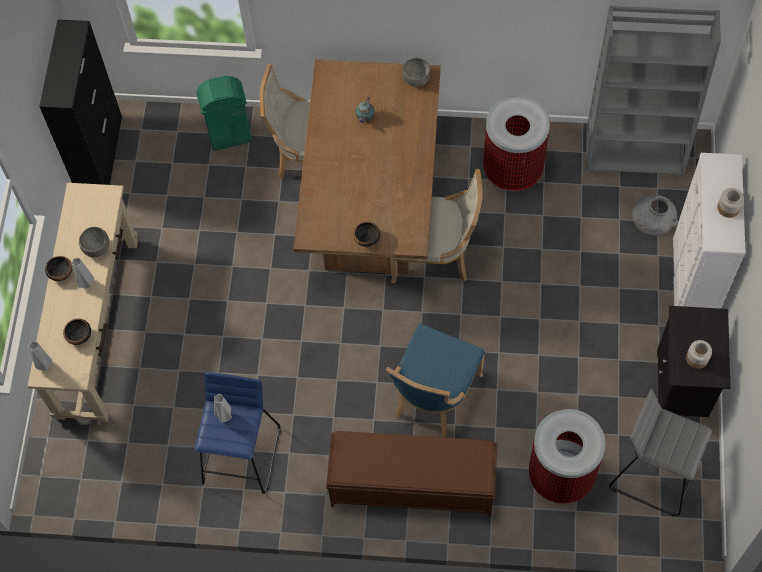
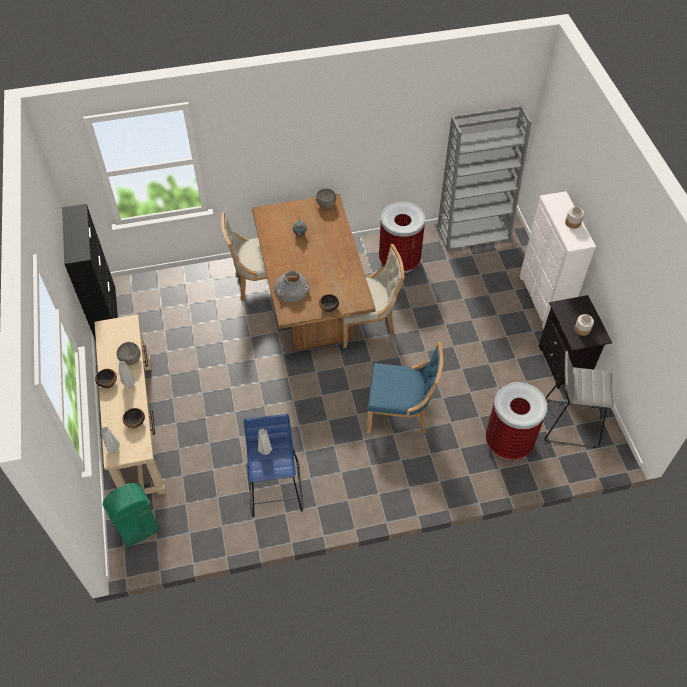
camera: 20 degrees left, 10 degrees down
(229, 136) = (197, 283): green trash can -> green trash can (138, 531)
(411, 486) = (407, 477): brown bench -> none
(433, 397) = (400, 413): blue chair -> blue chair turned 90 degrees counterclockwise
(654, 216) = (502, 267): grey vase -> grey vase (292, 289)

